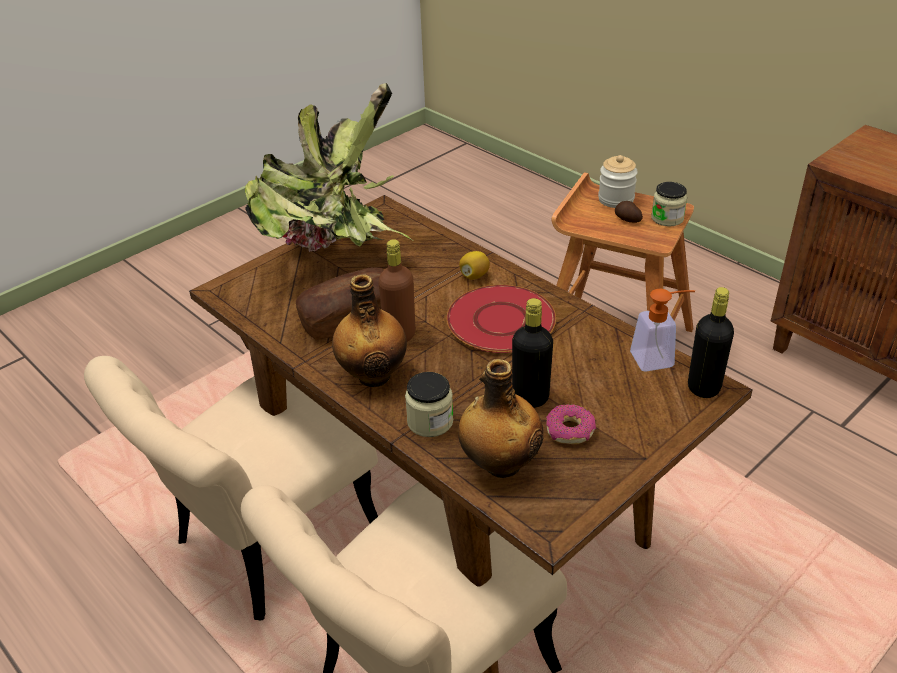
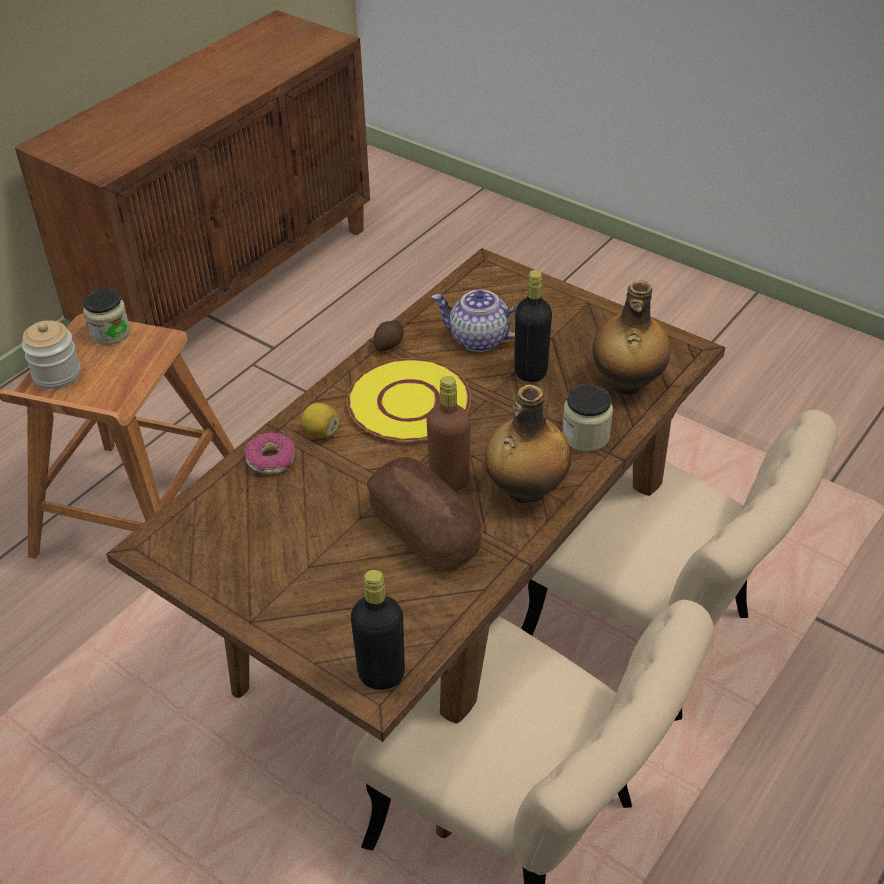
camera: 100 degrees left, 5 degrees up
(335, 253) = (273, 577): potted plant -> none
(500, 321) = (408, 403): red plate -> yellow plate
(570, 431) = (568, 345): donut -> donut (271, 459)
(585, 369) = (478, 339): none -> teapot
(627, 219) = (109, 364): potato -> potato (390, 344)
(659, 358) = (451, 296): soap dispenser -> none
(703, 387) = (487, 272): black bottle -> black bottle (381, 674)

